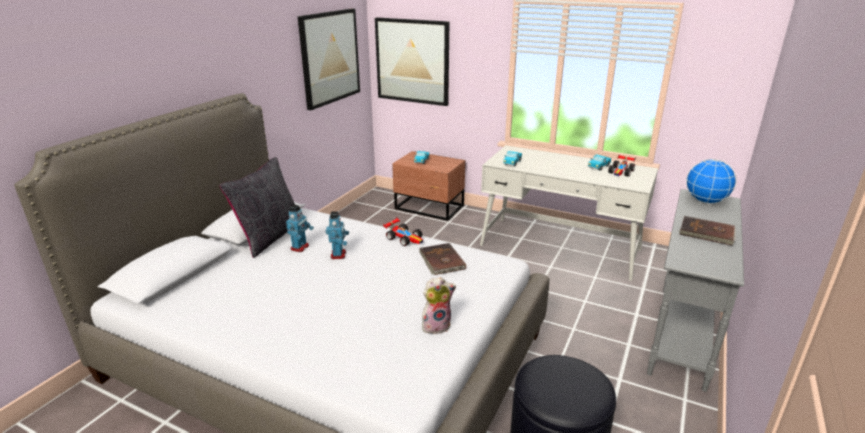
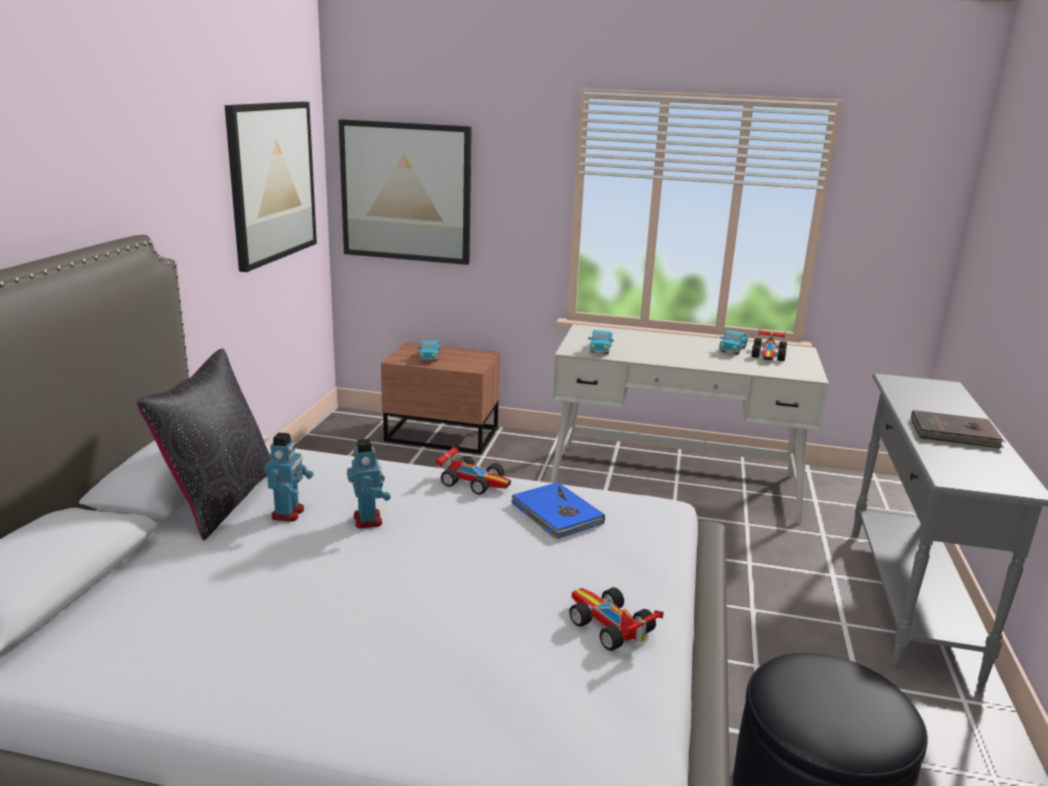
camera: 15 degrees left, 5 degrees down
(436, 325) = (609, 627): plush toy -> toy car
(441, 261) = (556, 514): brown book -> blue book
(705, 201) = (919, 389): globe -> none

